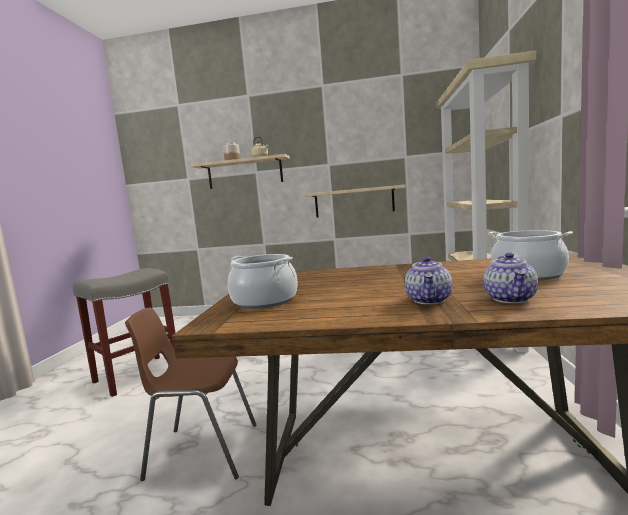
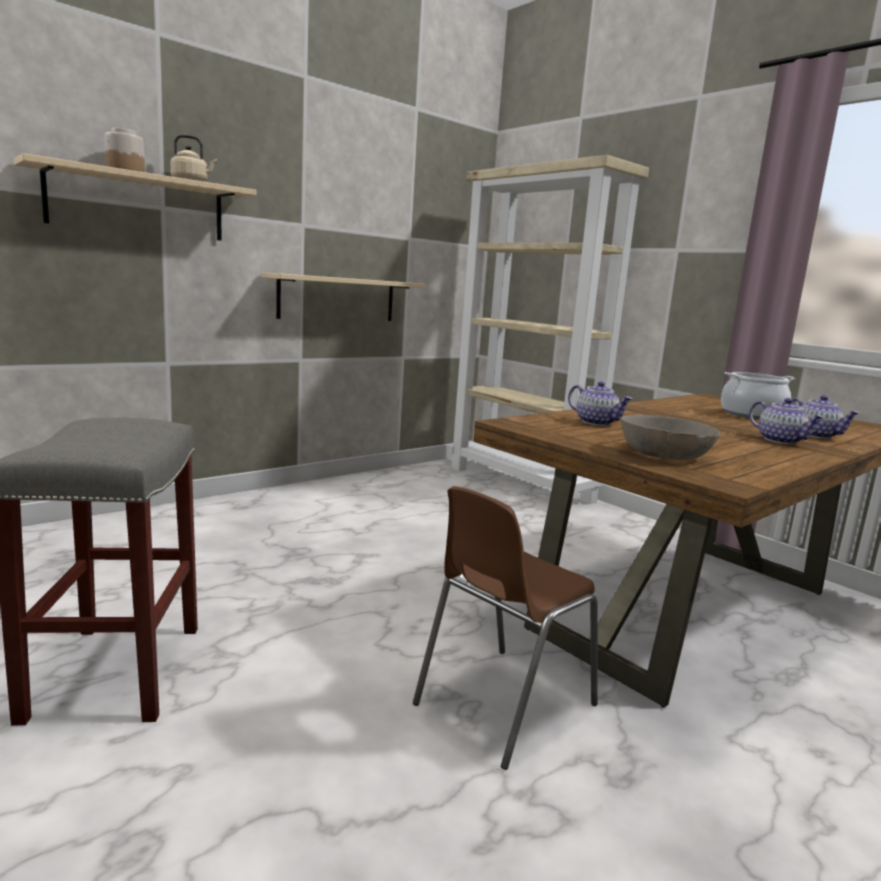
camera: 50 degrees left, 5 degrees up
(265, 301) = (664, 454): cooking pot -> grey bowl
(325, 276) = (596, 422): none -> teapot

